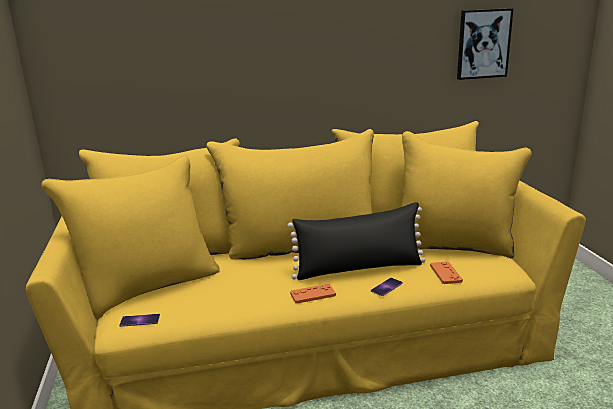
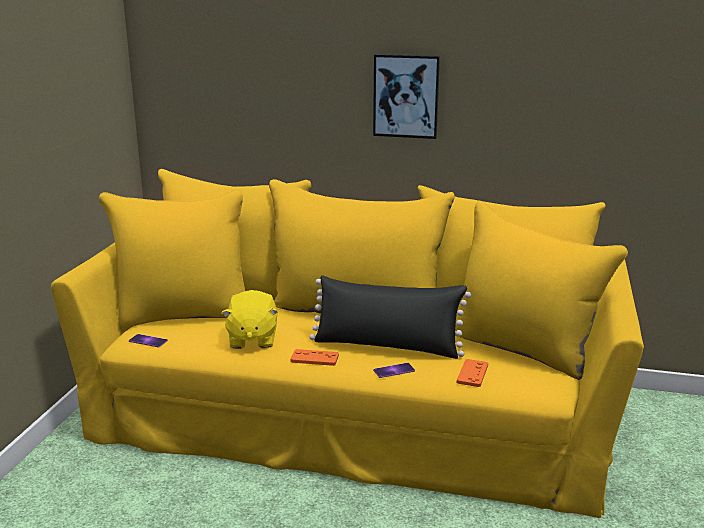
camera: 25 degrees right, 0 degrees up
(240, 292) = (252, 339): none -> yellow plush toy
(483, 44) = (643, 104): picture -> picture (406, 96)

